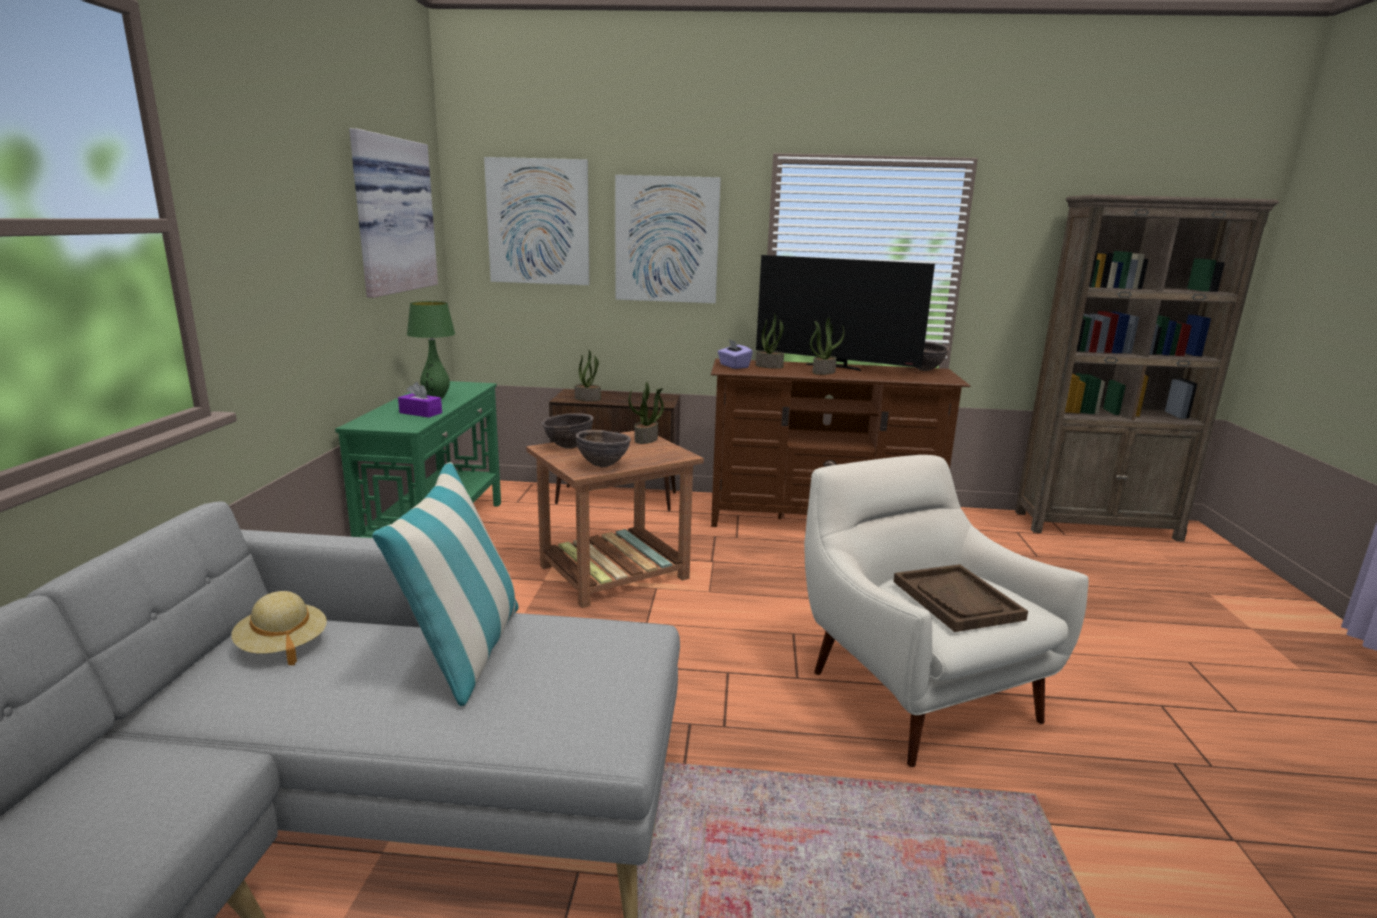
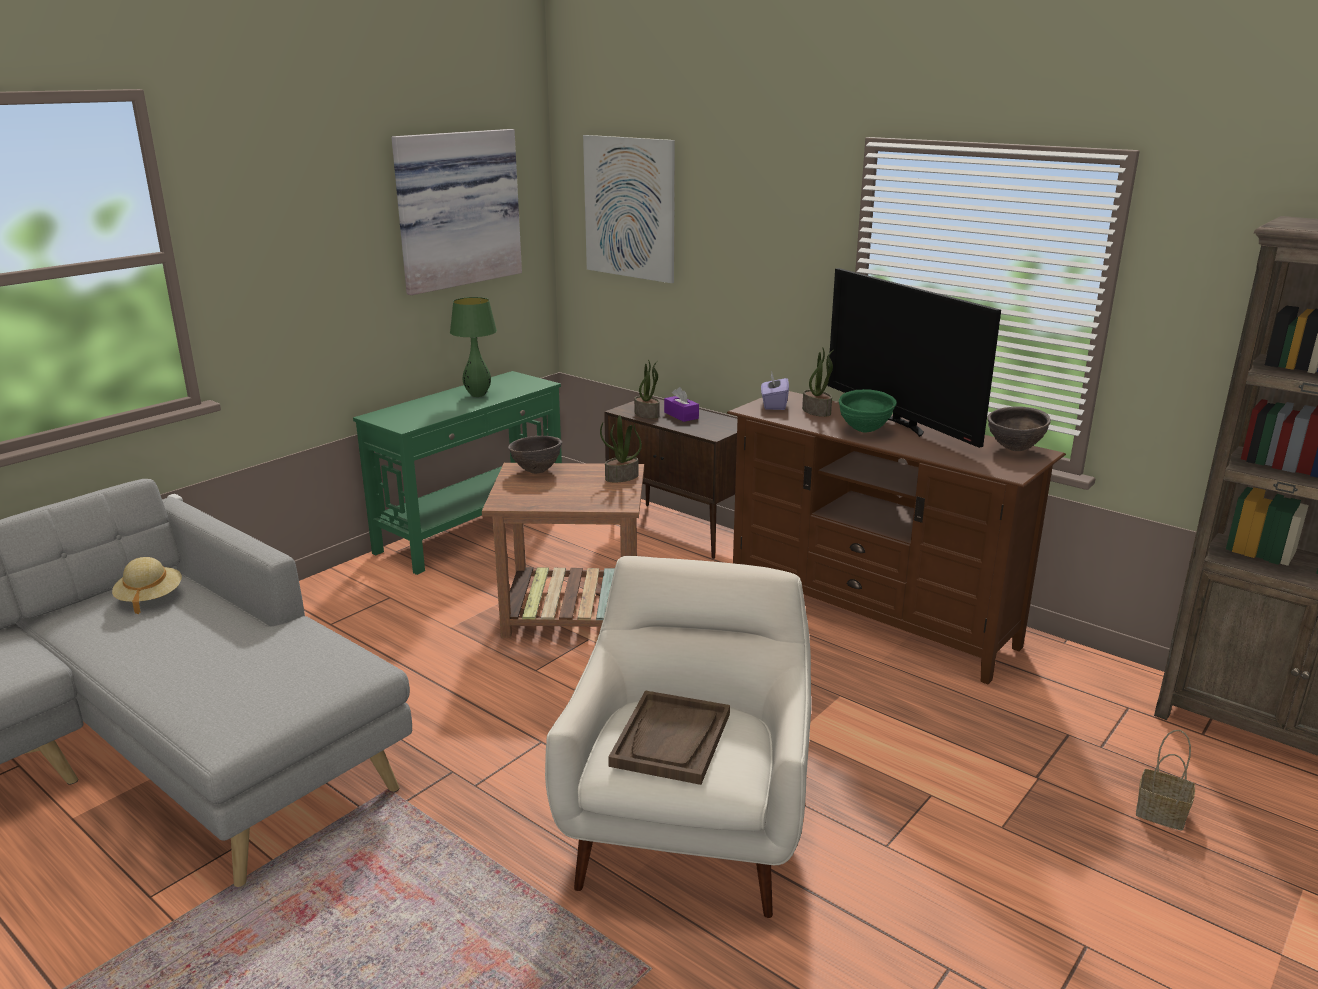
camera: 35 degrees right, 5 degrees up
(420, 413) = (438, 411): purple tissue box -> purple tissue box (681, 415)
(465, 653) = (233, 641): pillow -> none
(603, 465) = (531, 500): brown bowl -> none
(666, 240) = (749, 238): picture -> none
(823, 372) = (864, 431): potted plant -> green bowl
(1109, 580) = (1159, 813): none -> basket

